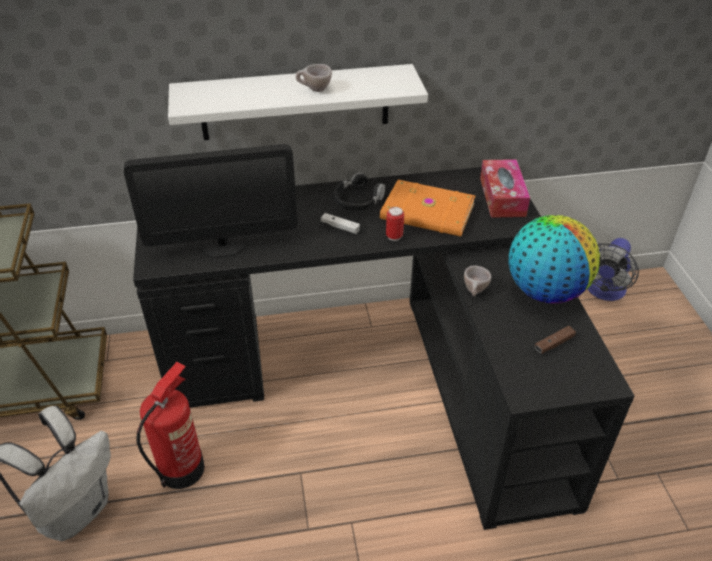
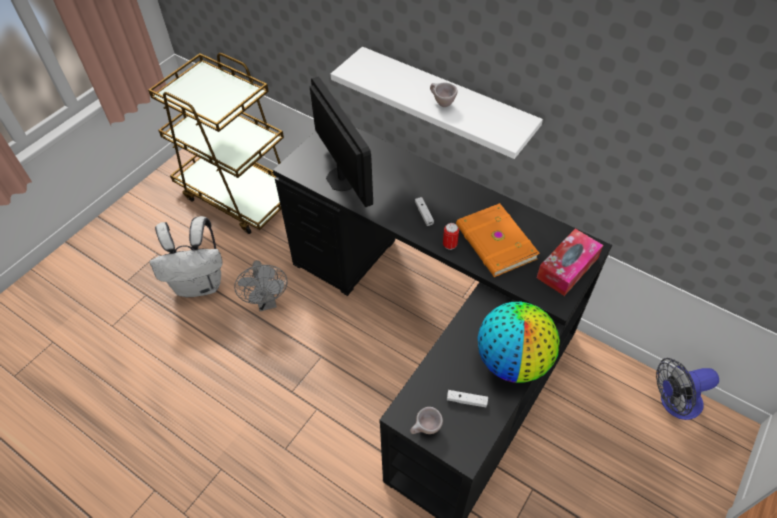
camera: 45 degrees right, 10 degrees up
(182, 468) = (267, 302): fire extinguisher -> grey fan
(223, 245) = (341, 179): monitor -> monitor turned 150 degrees counterclockwise
(358, 200) = (460, 201): black headphones -> none
(475, 292) = (462, 324): beige cup -> beige cup (425, 429)
(554, 344) = (466, 401): brown game controller -> white game controller

